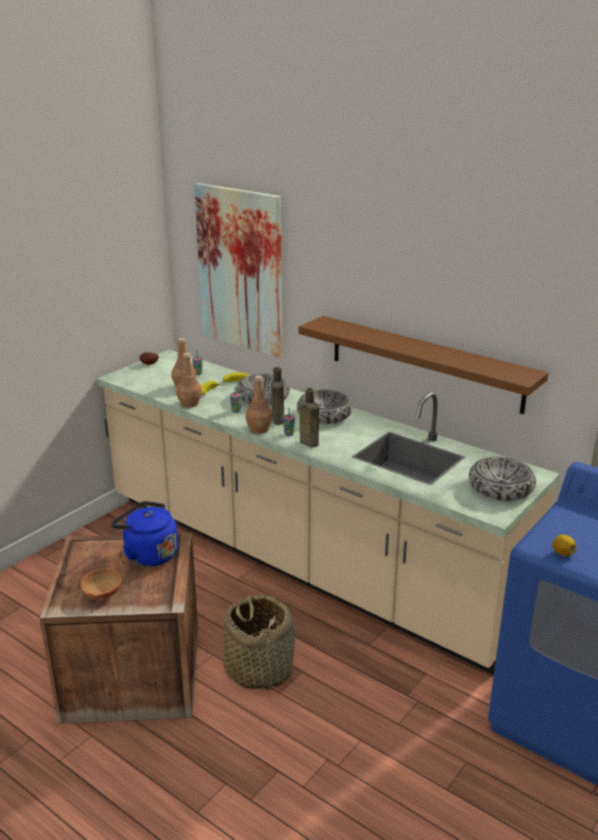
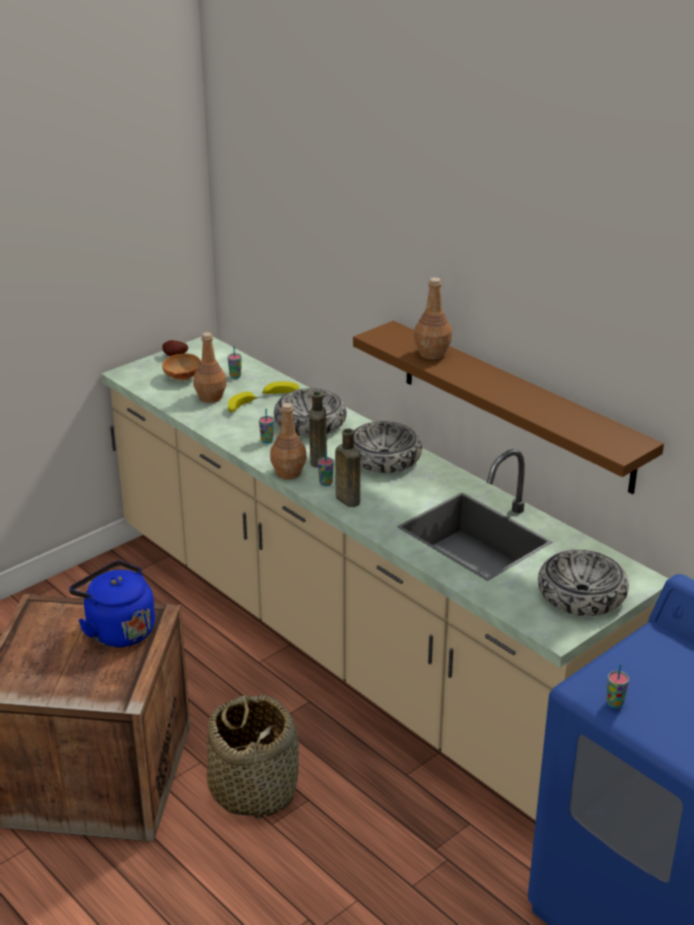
camera: 10 degrees right, 5 degrees up
(102, 595) = (47, 679): brown bowl -> brown bowl (182, 378)
(189, 403) = (210, 424): brown bottle -> brown bottle (432, 353)
(240, 270) = (295, 242): picture -> none
(562, 553) = (614, 703): lemon -> cup

